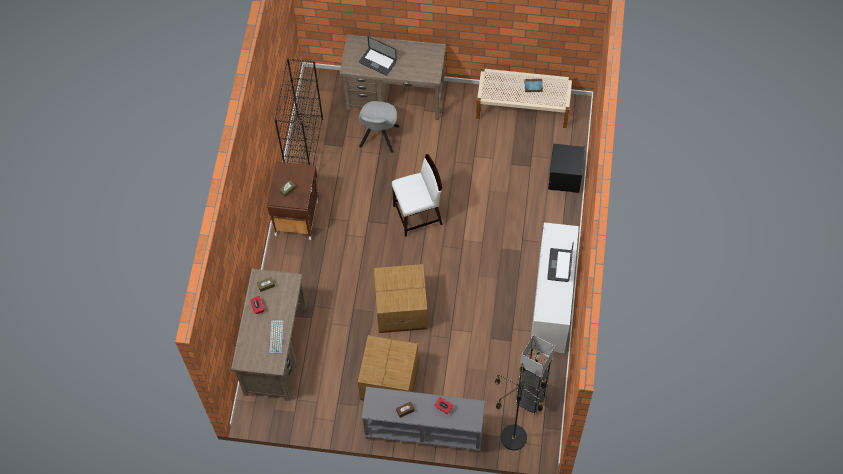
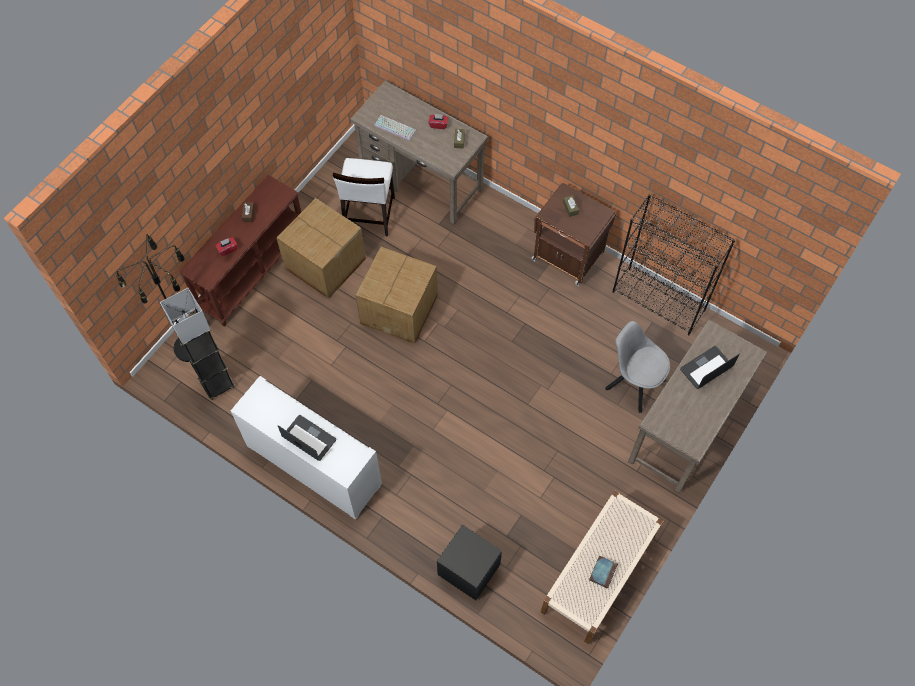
camera: 115 degrees right, 0 degrees up
(418, 215) = (505, 378): white chair -> white chair (368, 214)
(423, 431) = (252, 270): grey console table -> brown console table

